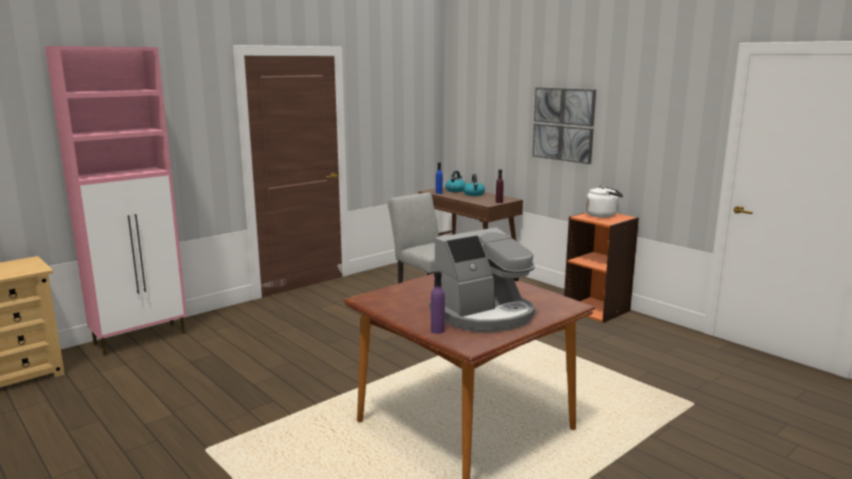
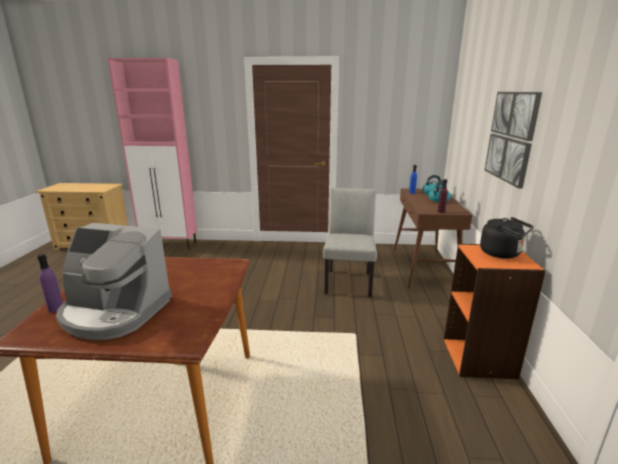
camera: 45 degrees right, 5 degrees up
(603, 215) = (502, 254): white kettle -> black kettle

